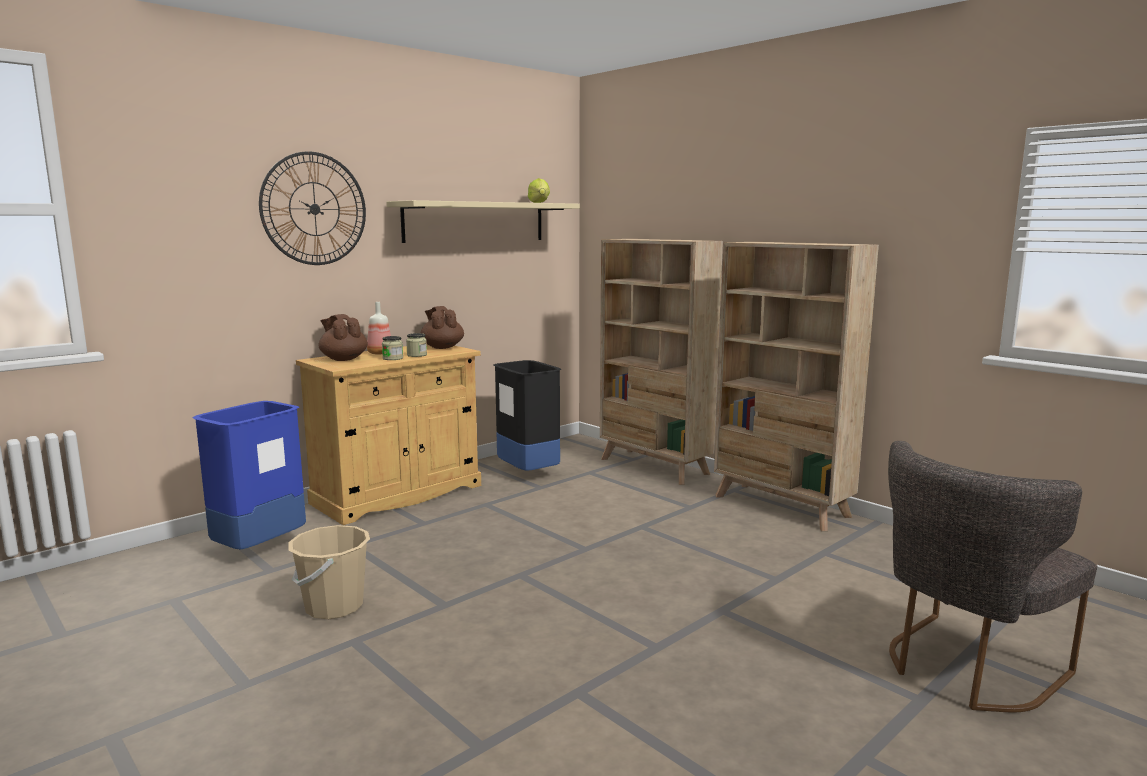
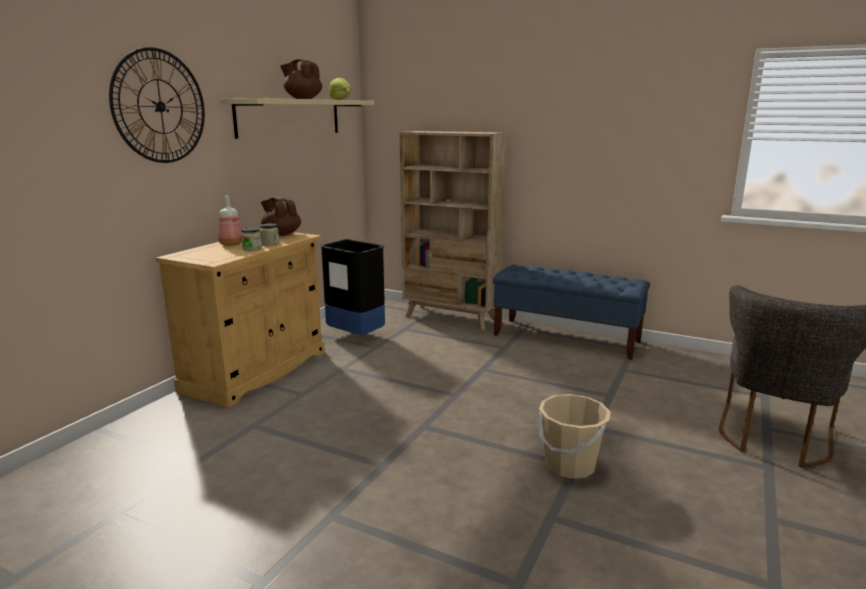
camera: 20 degrees left, 5 degrees up
(259, 548) = (163, 444): blue trash can -> none
(334, 606) = (285, 487): beige bucket -> beige bucket (569, 465)
(343, 359) = (204, 253): brown teapot -> brown teapot (303, 99)
(781, 506) = (566, 338): beige bookcase -> blue bench

